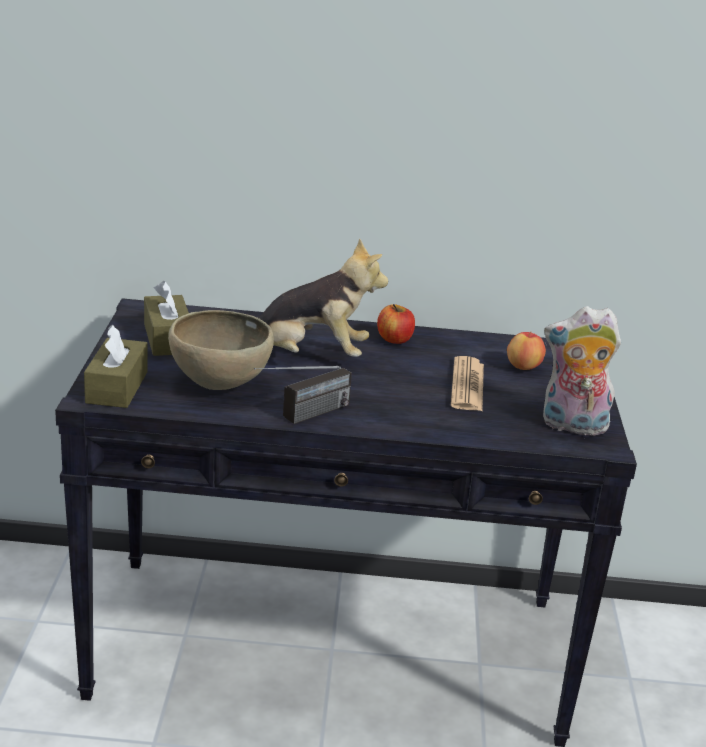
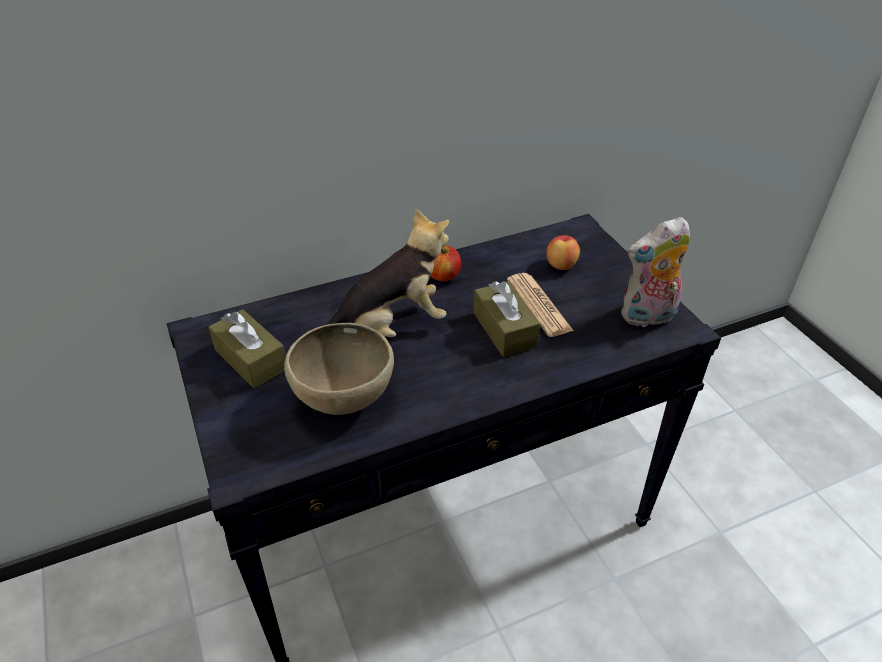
camera: 25 degrees left, 15 degrees up
(117, 387) = (251, 448): brown tissue box -> brown tissue box (504, 329)
(302, 417) = (444, 406): radio -> none

